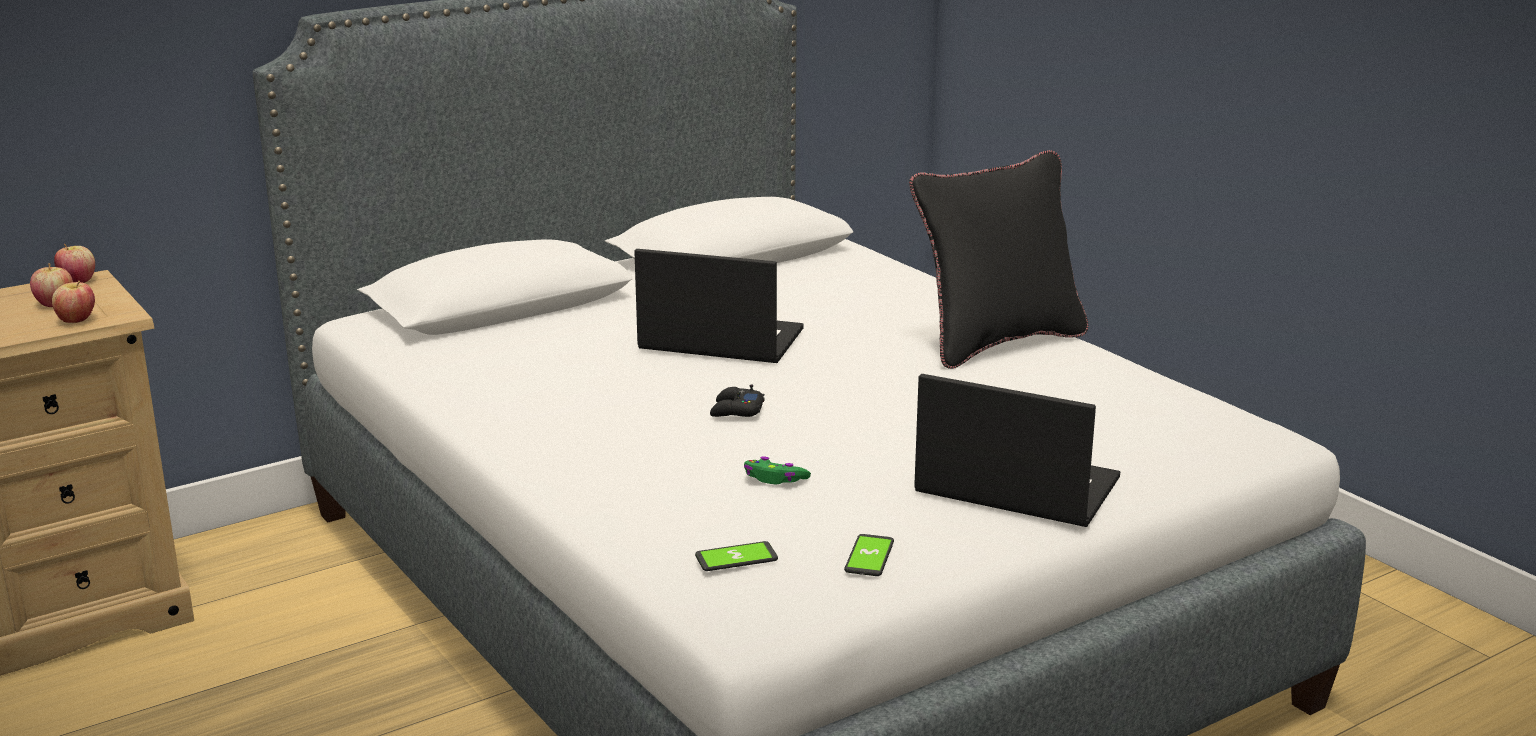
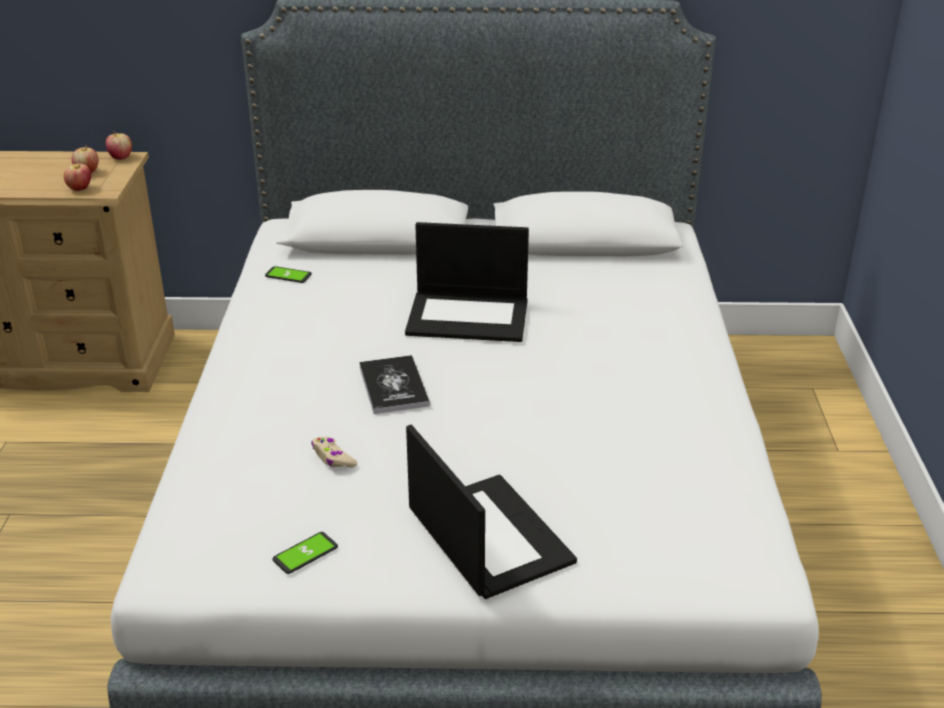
camera: 35 degrees right, 10 degrees up
(718, 340) = (469, 316): laptop -> laptop turned 135 degrees clockwise
(736, 410) = (393, 386): black game controller -> book
(736, 558) = (222, 516): phone -> phone (288, 275)
(774, 479) = (333, 458): green game controller -> beige game controller
(997, 342) = (669, 390): black pillow -> none

